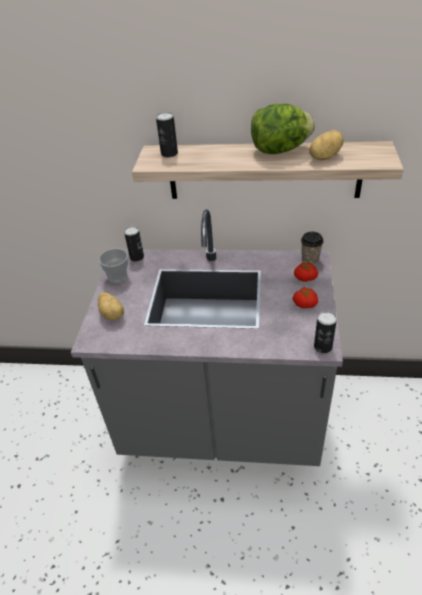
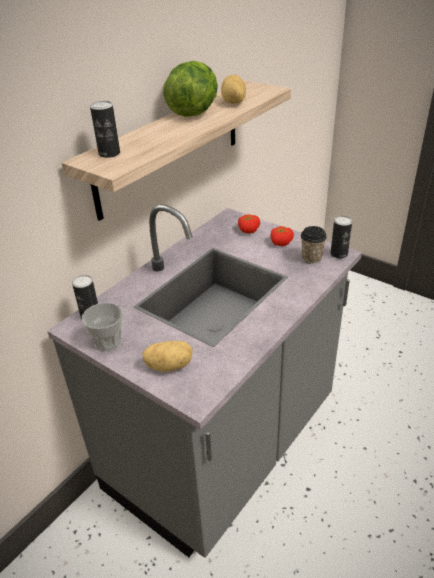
camera: 60 degrees left, 5 degrees down
(310, 259) = (227, 219): cup -> cup (311, 258)

